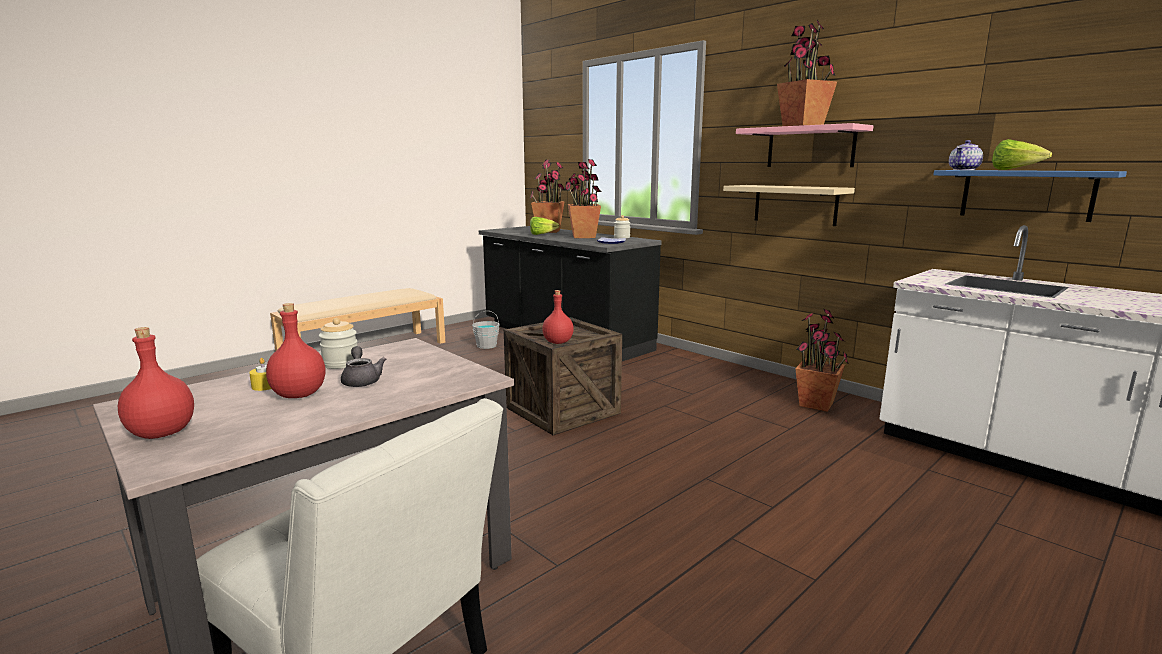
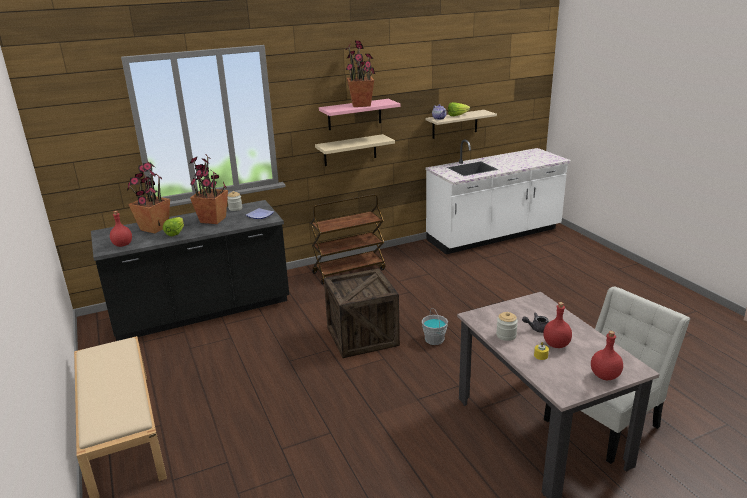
camera: 70 degrees left, 10 degrees up
(486, 346) = (184, 353): grey bucket -> grey bucket (434, 339)
(557, 342) = (376, 291): red bottle -> red bottle (122, 245)
(727, 379) = (349, 271): none -> brown cart
(816, 404) = (404, 258): potted plant -> none
(1026, 194) = (454, 124): blue shelf -> beige shelf

